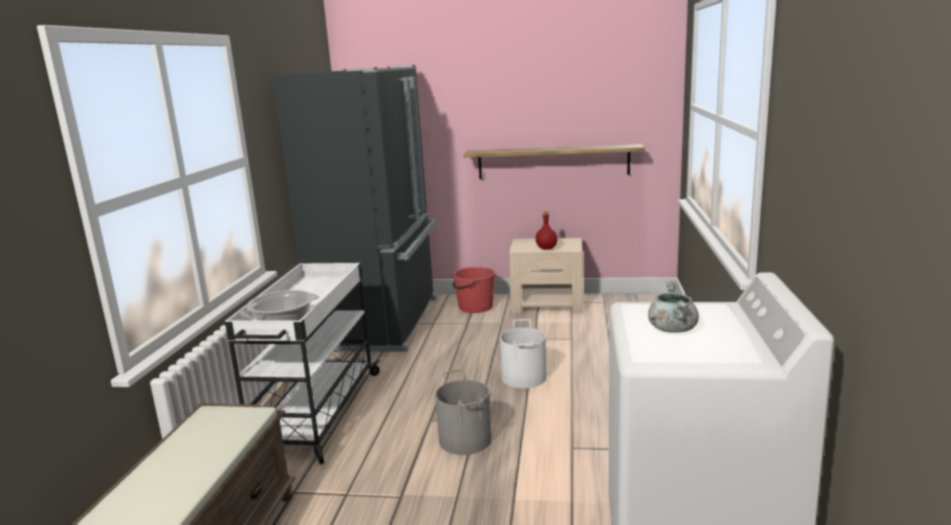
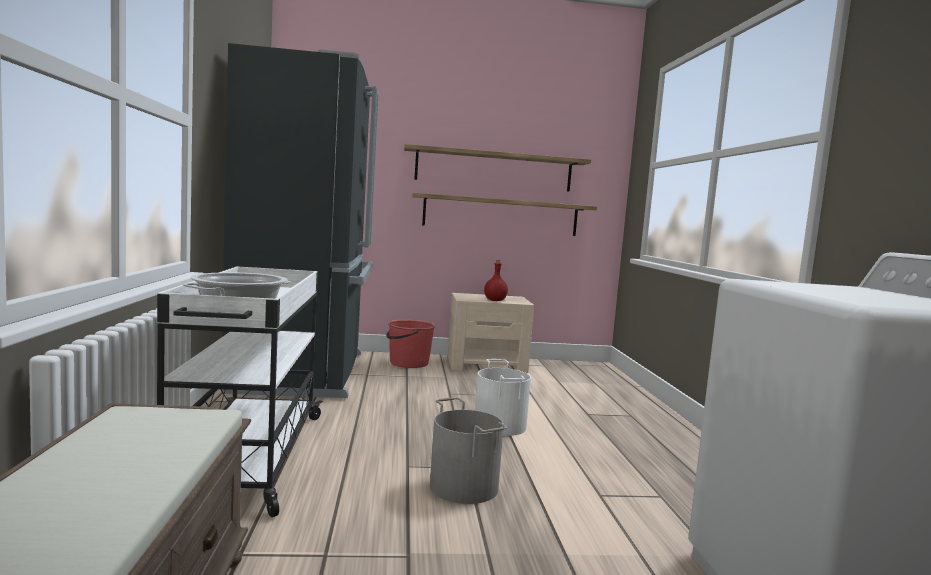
camera: 15 degrees left, 10 degrees down
(542, 119) = (494, 170): none -> shelf
(672, 329) = (842, 293): grey cooking pot -> none

